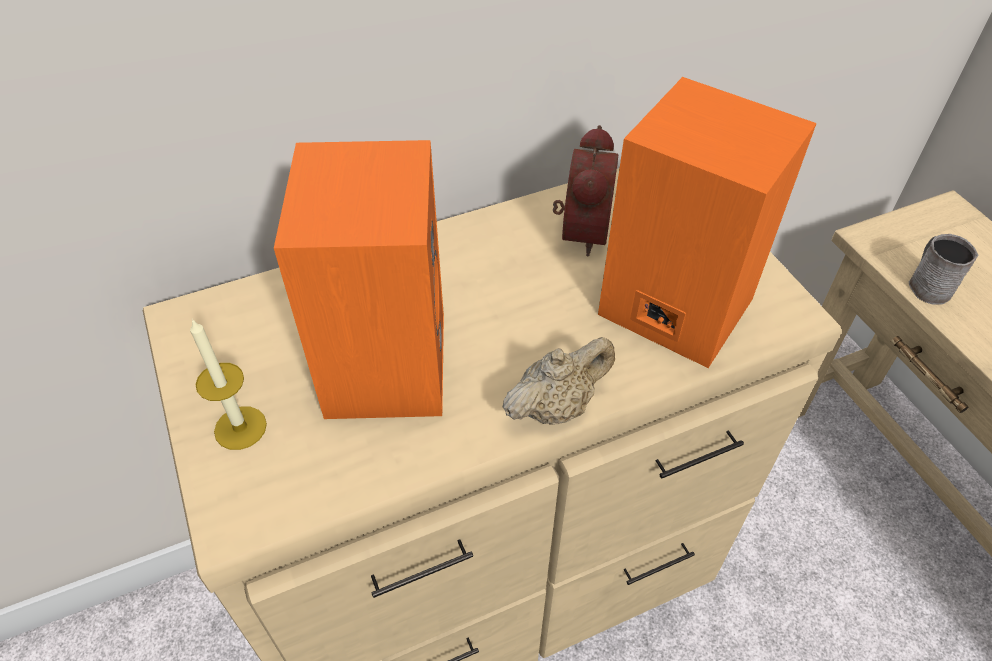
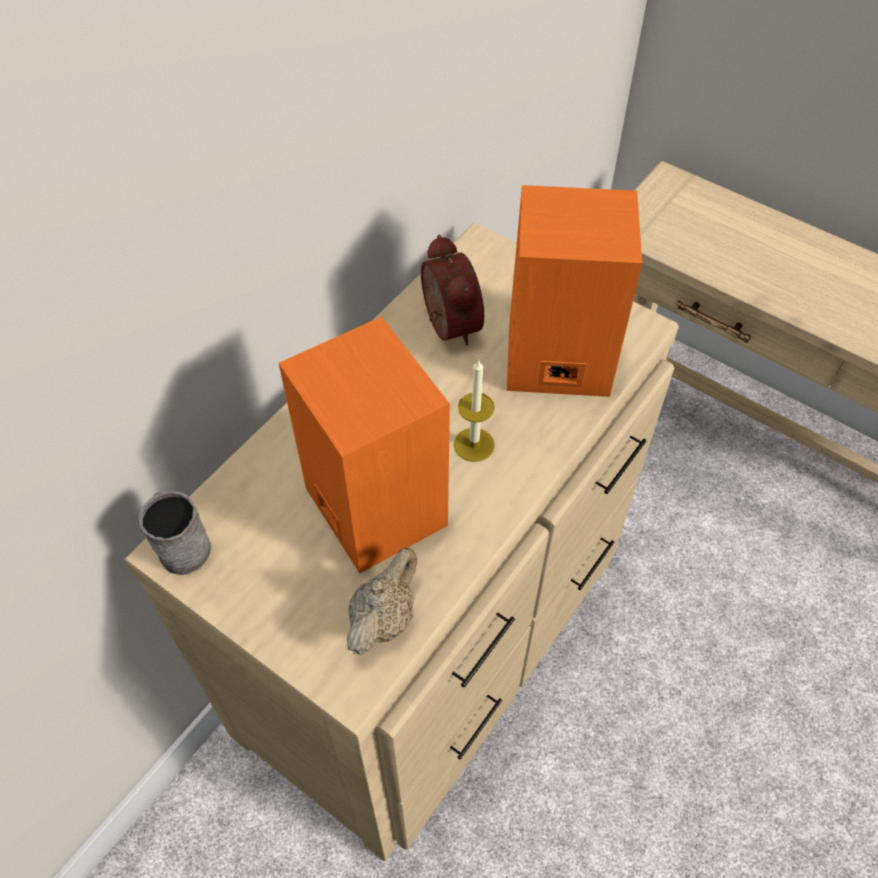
camera: 30 degrees left, 5 degrees up
(240, 428) = (298, 614): candle -> candle (474, 444)
(556, 406) = (524, 477): beige teapot -> beige teapot (383, 618)
(927, 284) = (684, 251): grey mug -> grey mug (181, 544)

